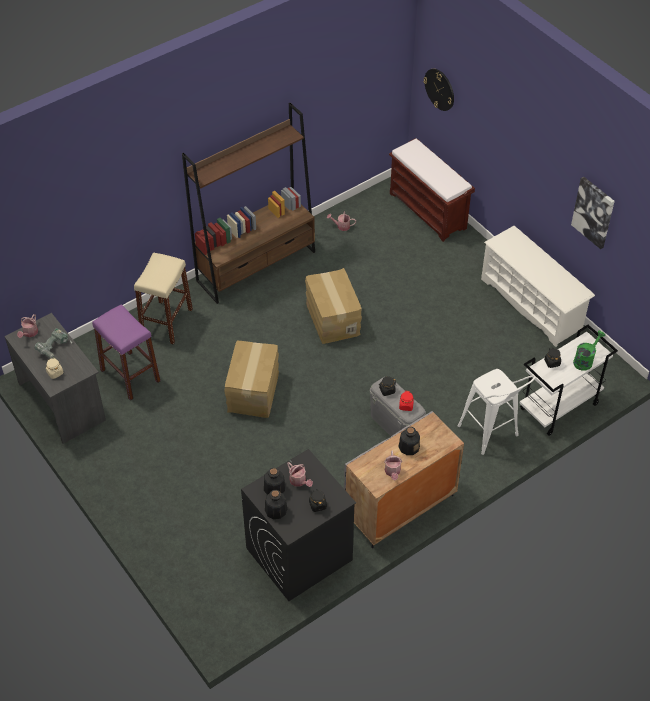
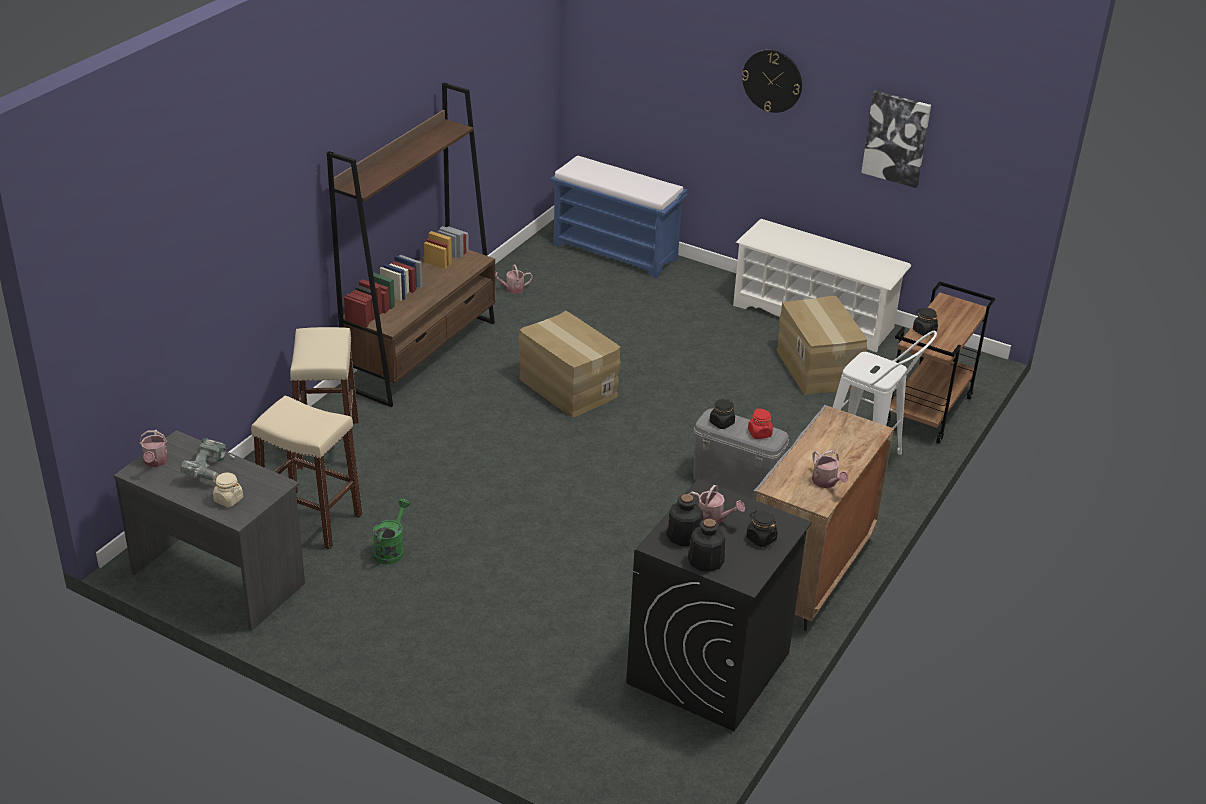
camera: 25 degrees left, 15 degrees down
(130, 375) = (311, 519): purple stool -> beige stool
(254, 391) = (511, 493): cardboard box -> cardboard box (818, 368)
(408, 447) = (825, 450): bottle -> none
(428, 211) = (616, 252): brown bench -> blue bench
(439, 89) = (611, 64): wall clock -> wall clock (772, 80)
(559, 407) = (928, 412): white cart -> brown cart
(585, 360) = (961, 320): green watering can -> green watering can (391, 550)

